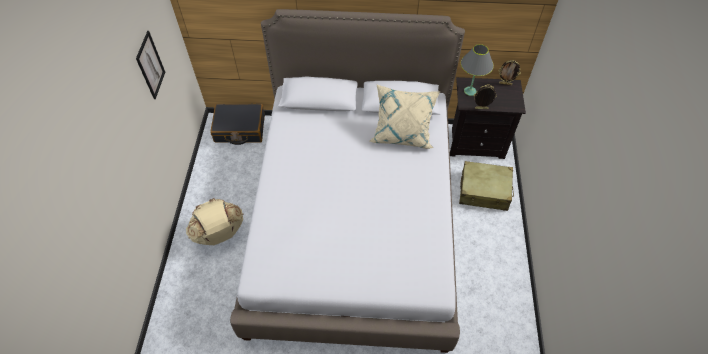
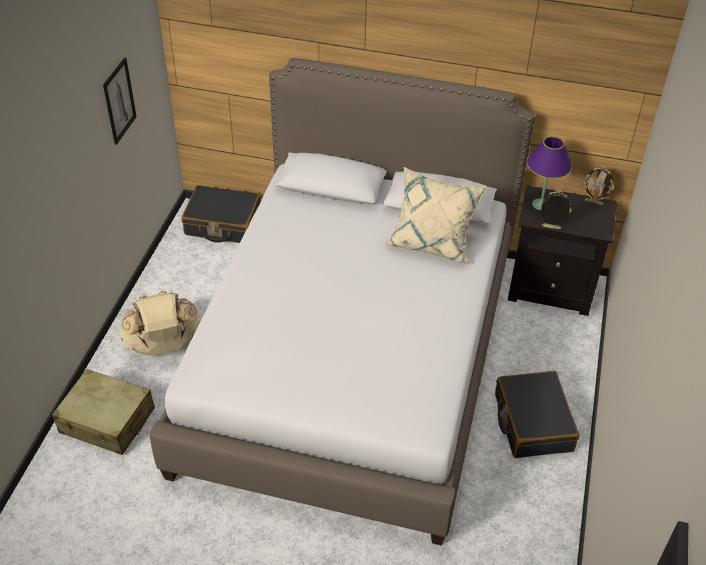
camera: 10 degrees right, 10 degrees down
(470, 91) = (541, 204): grey table lamp -> purple table lamp
(484, 191) = (547, 352): beige suitcase -> beige suitcase (107, 421)
(486, 246) = (532, 422): none -> black suitcase

